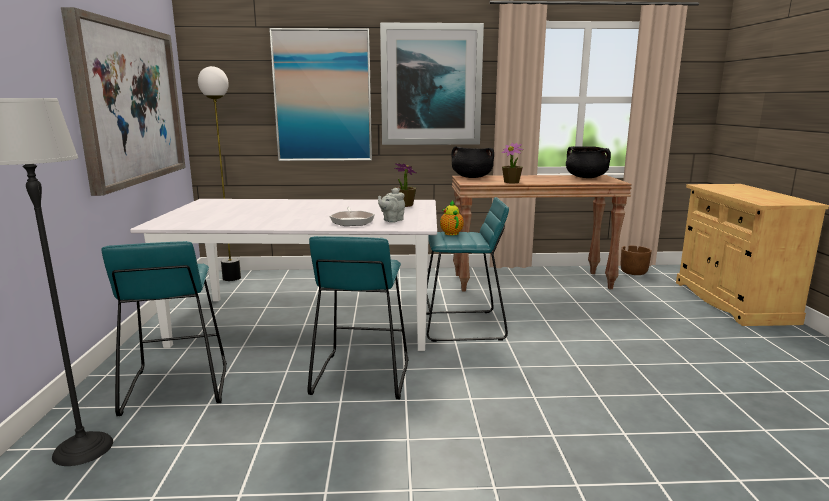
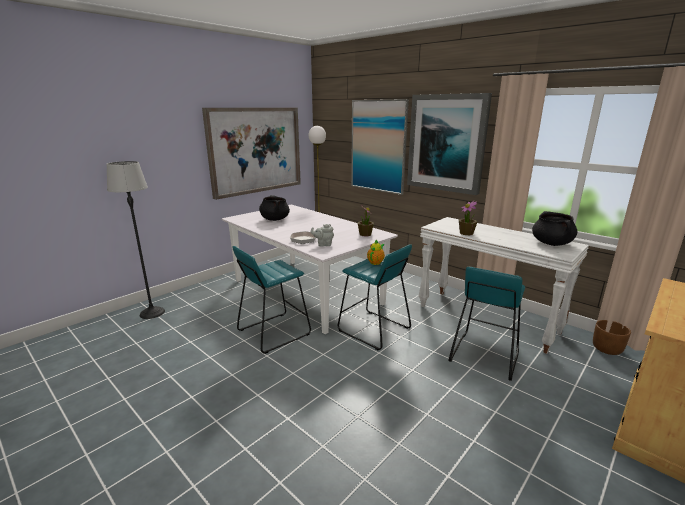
camera: 45 degrees right, 5 degrees up
(176, 387) = (210, 301): turquoise stool -> turquoise stool (484, 355)
(471, 177) = (453, 221): black cooking pot -> black cooking pot (275, 219)
(531, 281) = (487, 319): brown console table -> white console table

